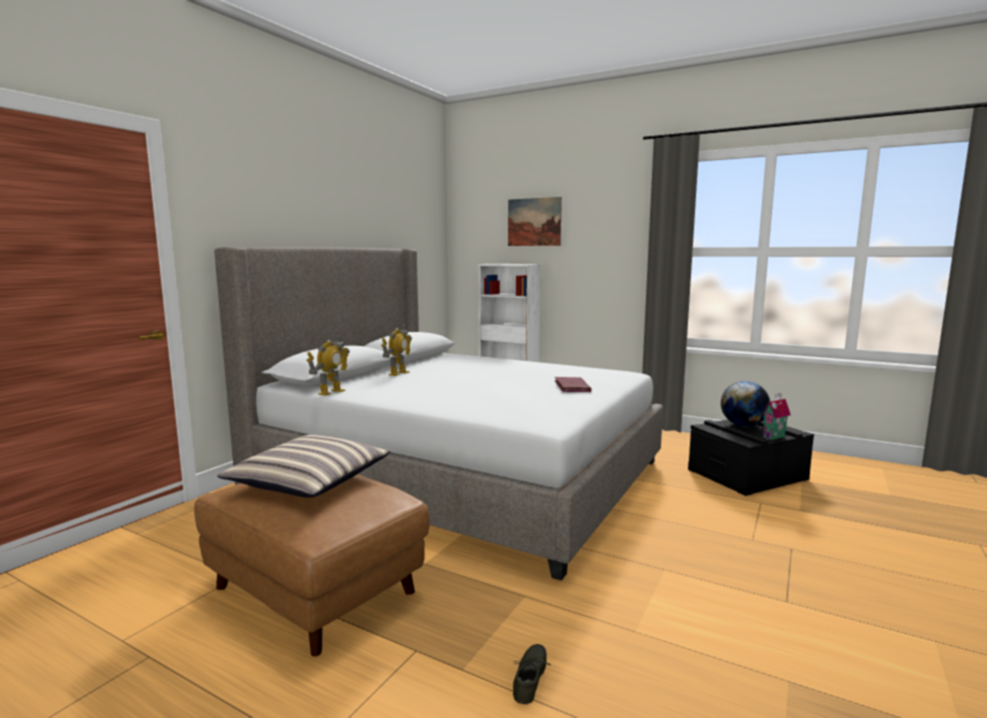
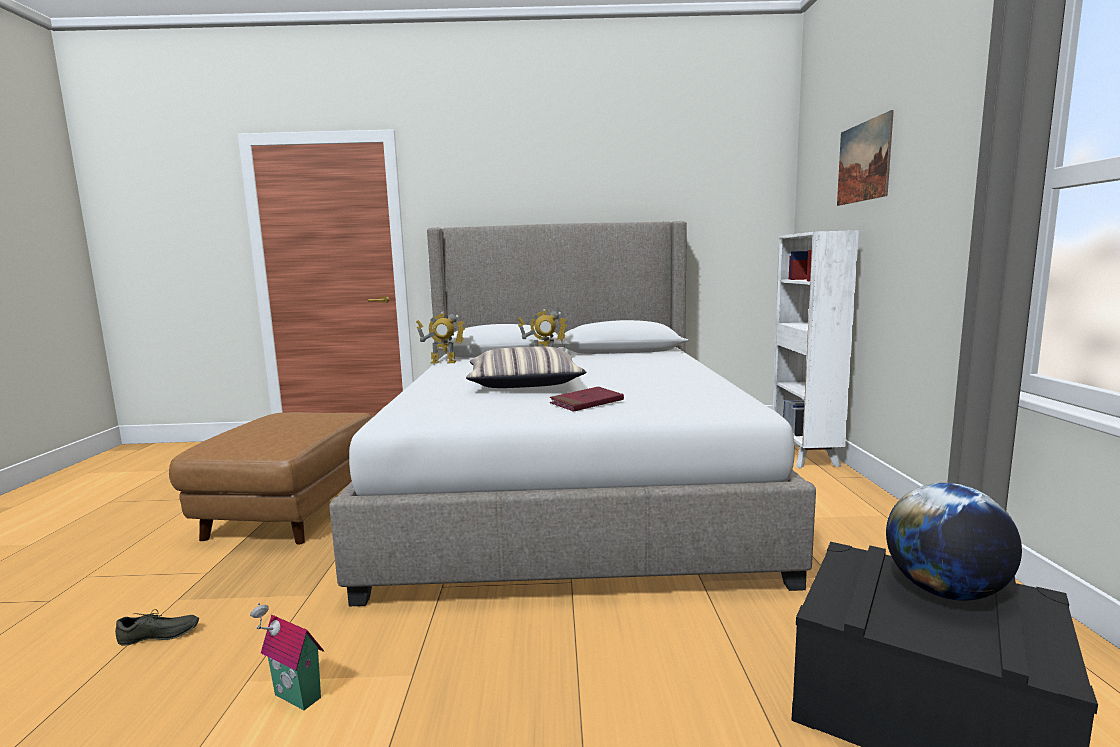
camera: 60 degrees right, 0 degrees up
(309, 481) = (303, 420): pillow -> pillow (524, 383)
(775, 437) = (932, 641): toy house -> toy house (294, 698)

